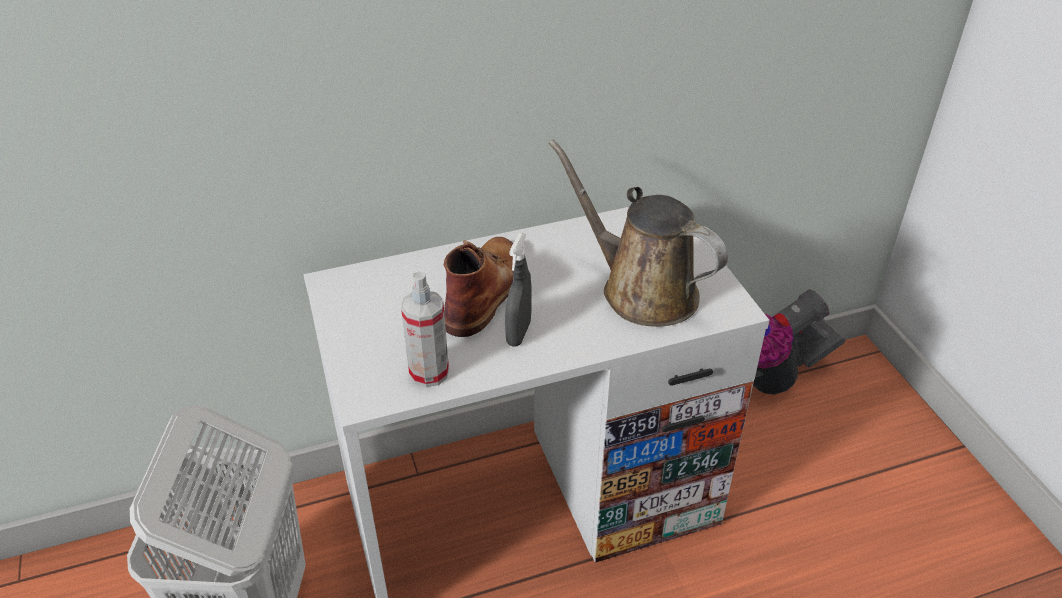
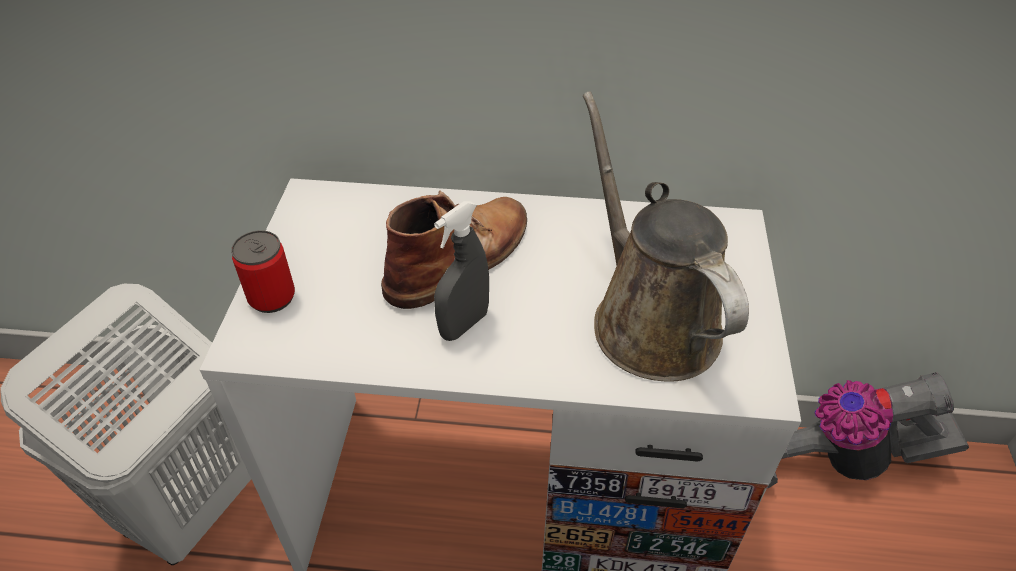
camera: 25 degrees right, 5 degrees up
(360, 361) = (272, 297): none -> can
(429, 372) = (332, 338): spray bottle -> none

